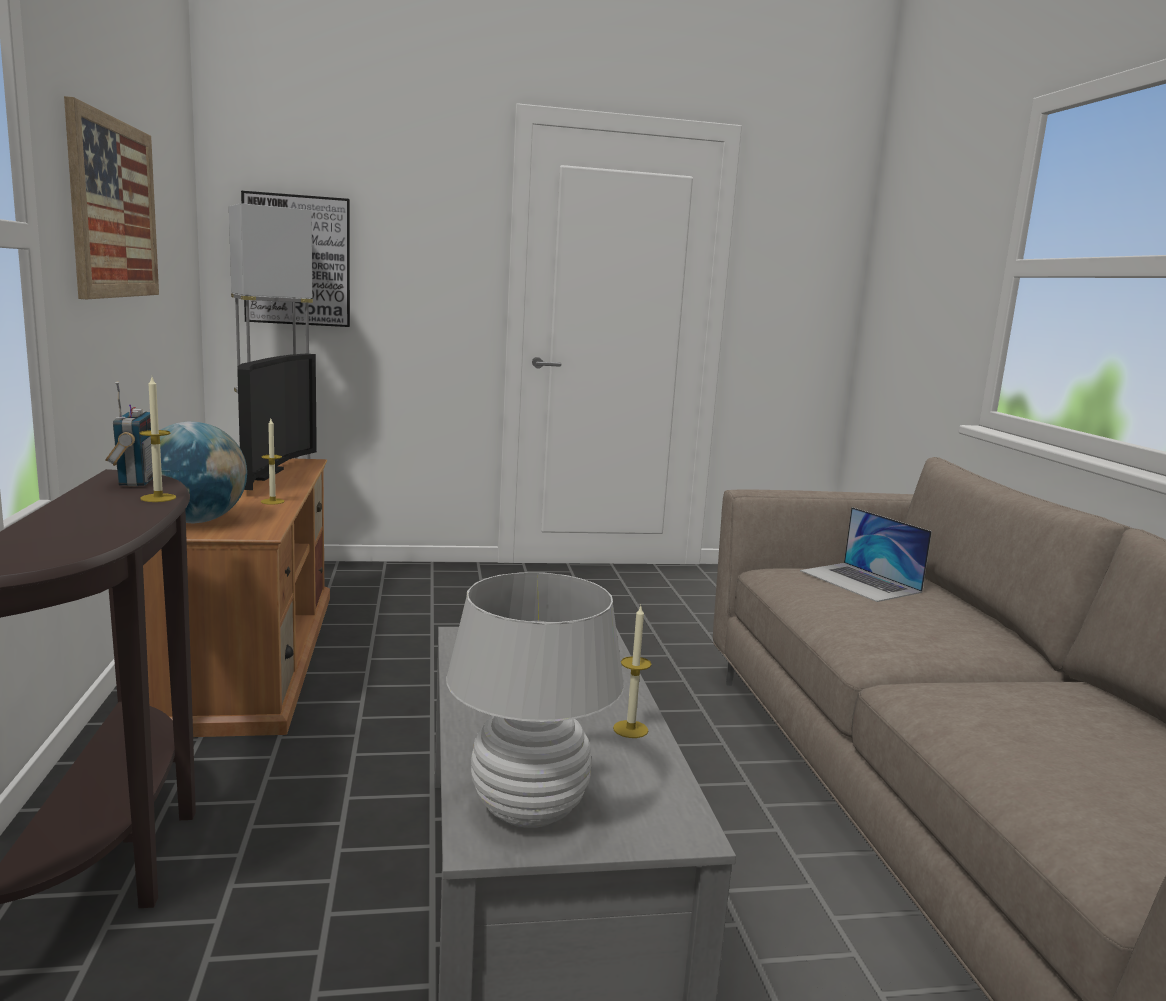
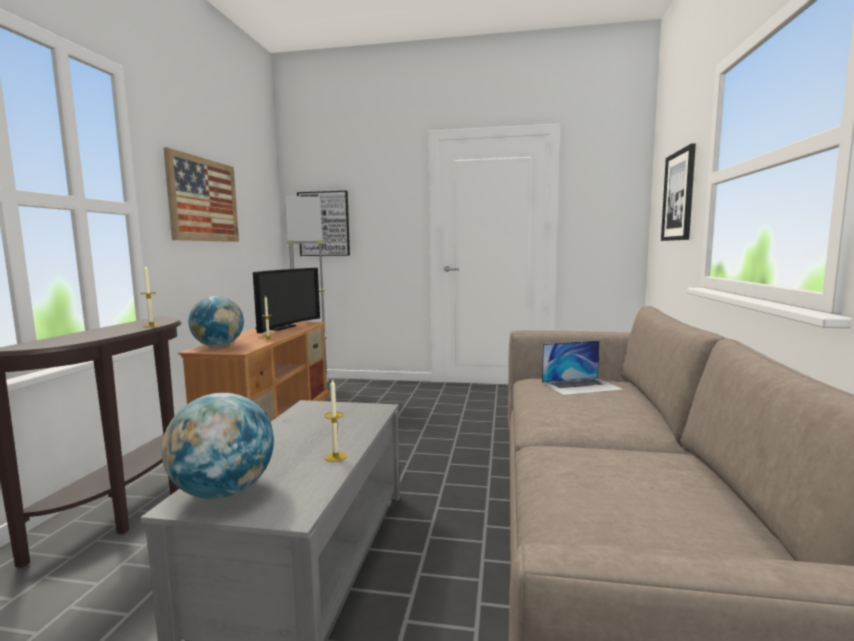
camera: 20 degrees right, 5 degrees down
(136, 481) = (158, 320): radio -> none
(528, 810) = (223, 492): white table lamp -> globe
(860, 581) = (581, 386): laptop -> laptop turned 90 degrees counterclockwise
(936, 278) = (679, 196): none -> picture

